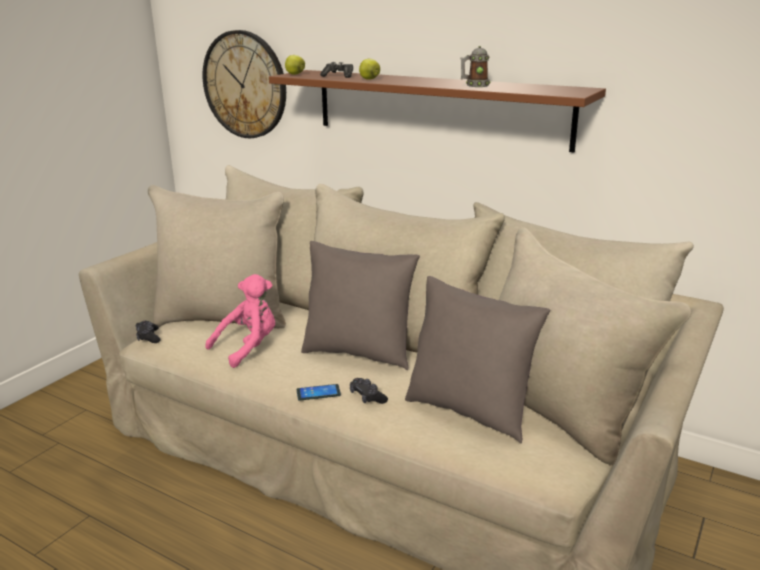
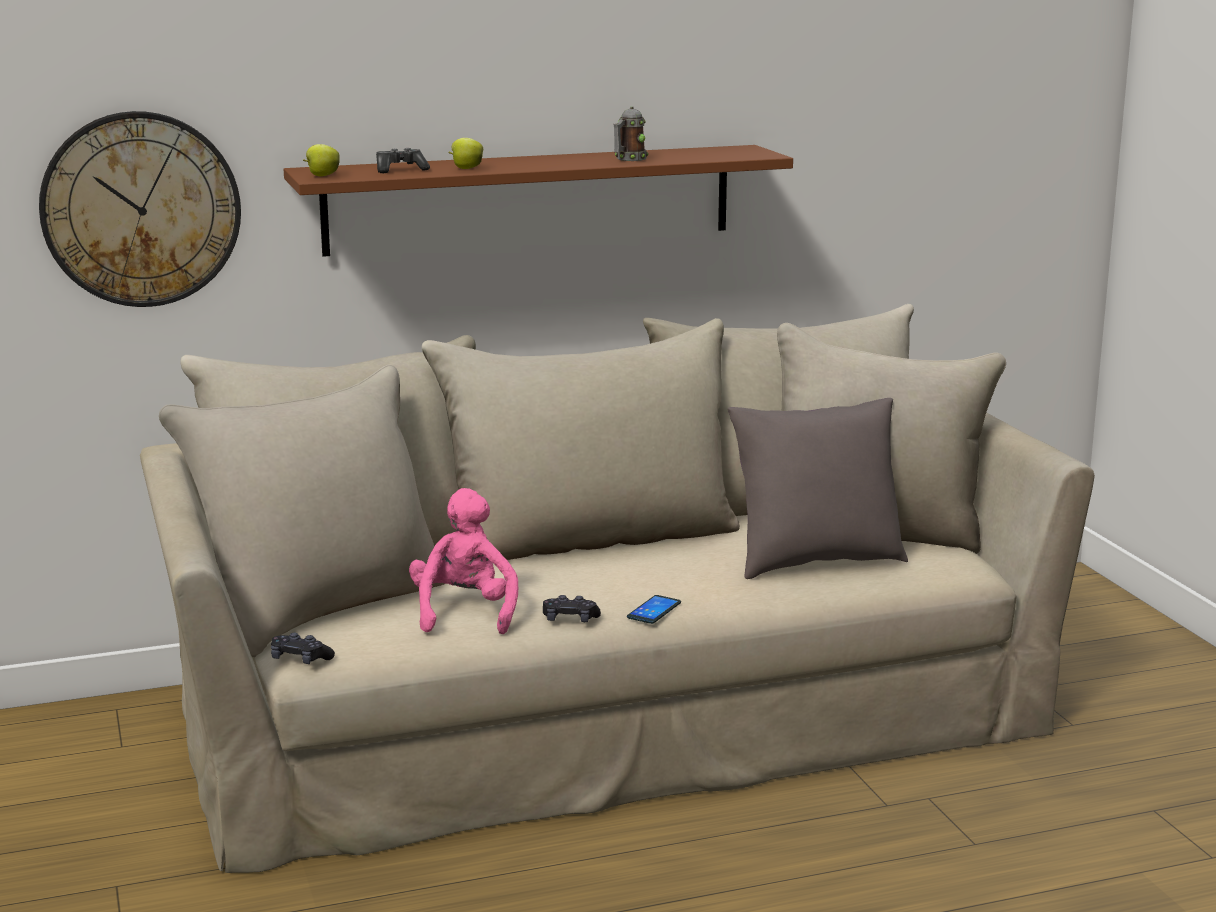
camera: 50 degrees left, 5 degrees down
(359, 353) = (600, 566): grey pillow -> none
(367, 397) = (707, 592): black game controller -> black game controller (570, 620)

